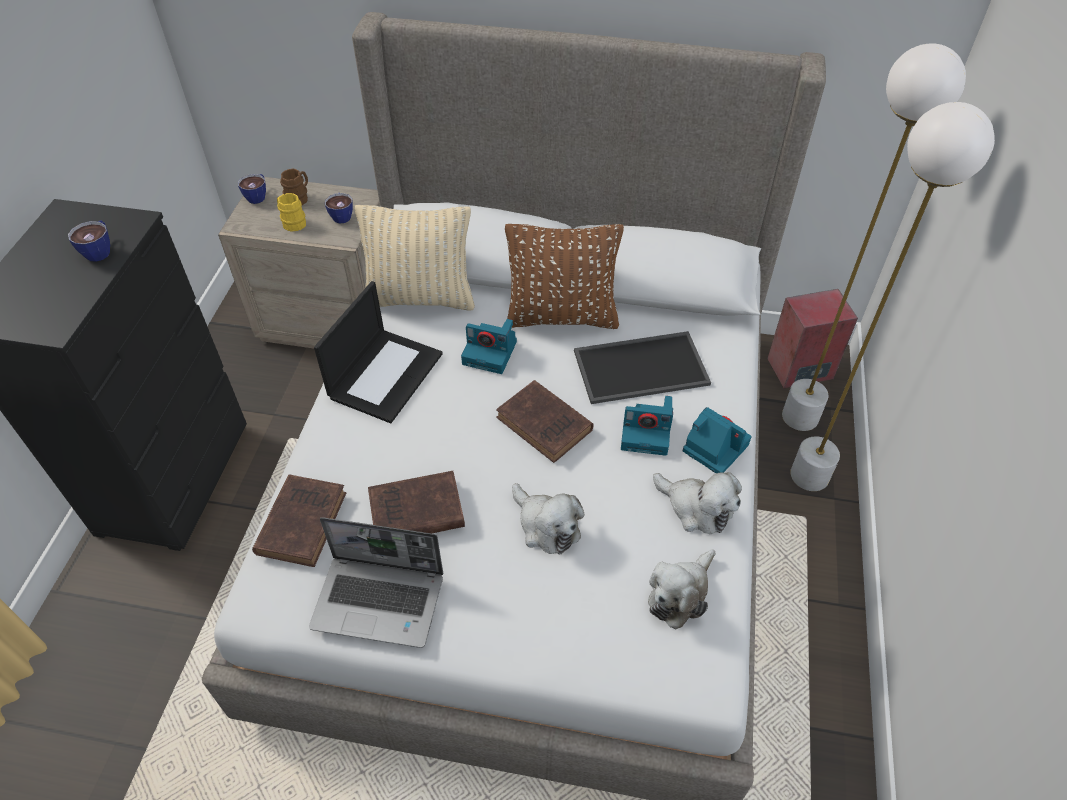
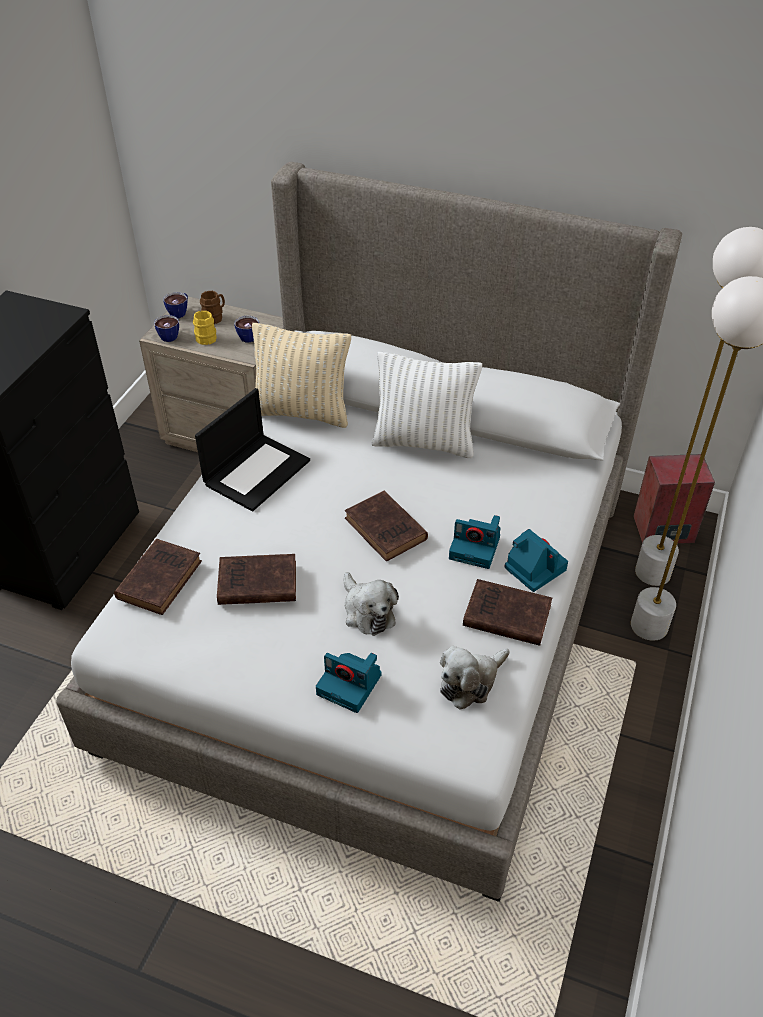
camera: 10 degrees right, 5 degrees down
(100, 250) = (34, 333): cup -> cup (170, 335)
(380, 601) = (211, 649): laptop -> none
(491, 353) = (353, 465): camera -> camera (351, 684)
(562, 317) = (424, 442): brown pillow -> white pillow
(641, 366) = (485, 492): tray -> none
(696, 508) = (504, 615): plush toy -> brown book

